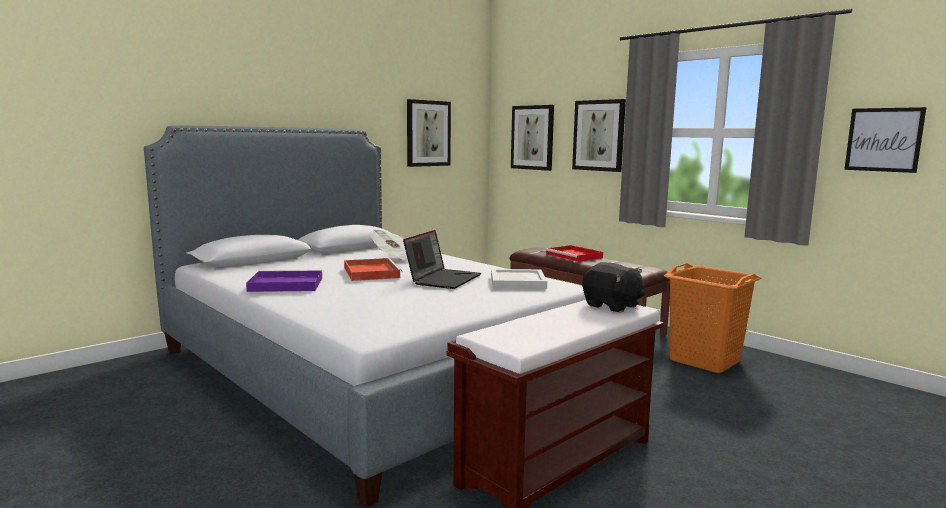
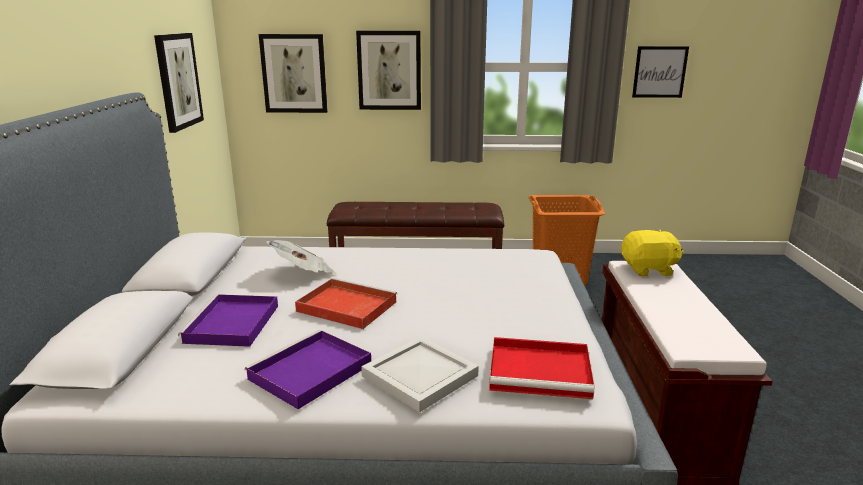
camera: 45 degrees left, 10 degrees up
(307, 265) = (232, 324): none -> purple tray
(443, 279) = (434, 286): laptop -> none
(517, 282) = (498, 265): white tray -> white tray (420, 377)
(575, 256) = (400, 206): red tray -> red tray (542, 371)
(612, 306) = (648, 270): black plush toy -> yellow plush toy

